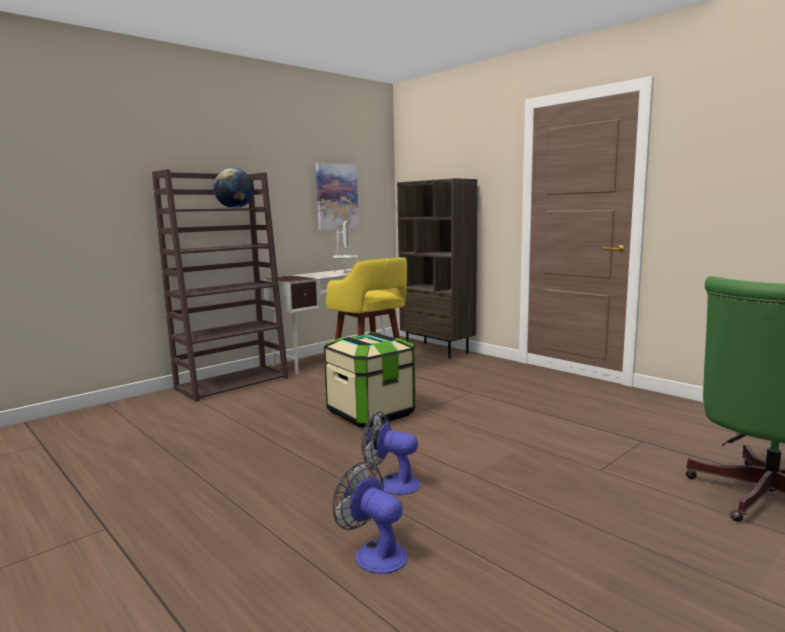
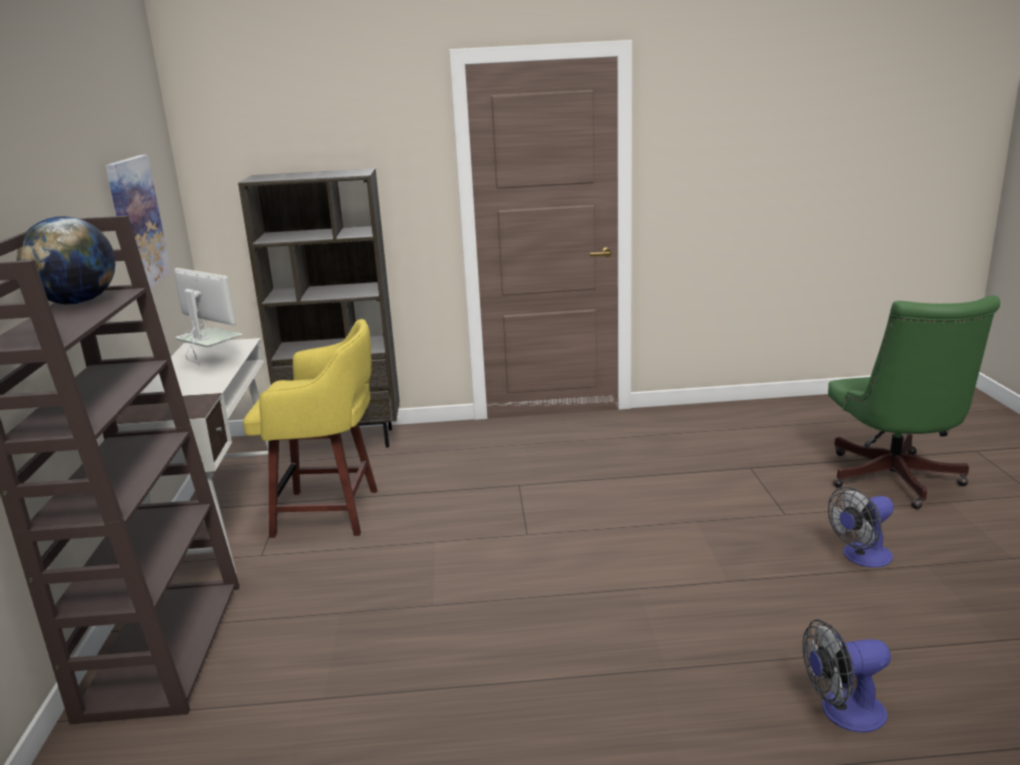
camera: 50 degrees left, 10 degrees up
(371, 413) = (485, 572): storage box -> none
(391, 483) = (699, 638): fan -> fan (861, 557)

